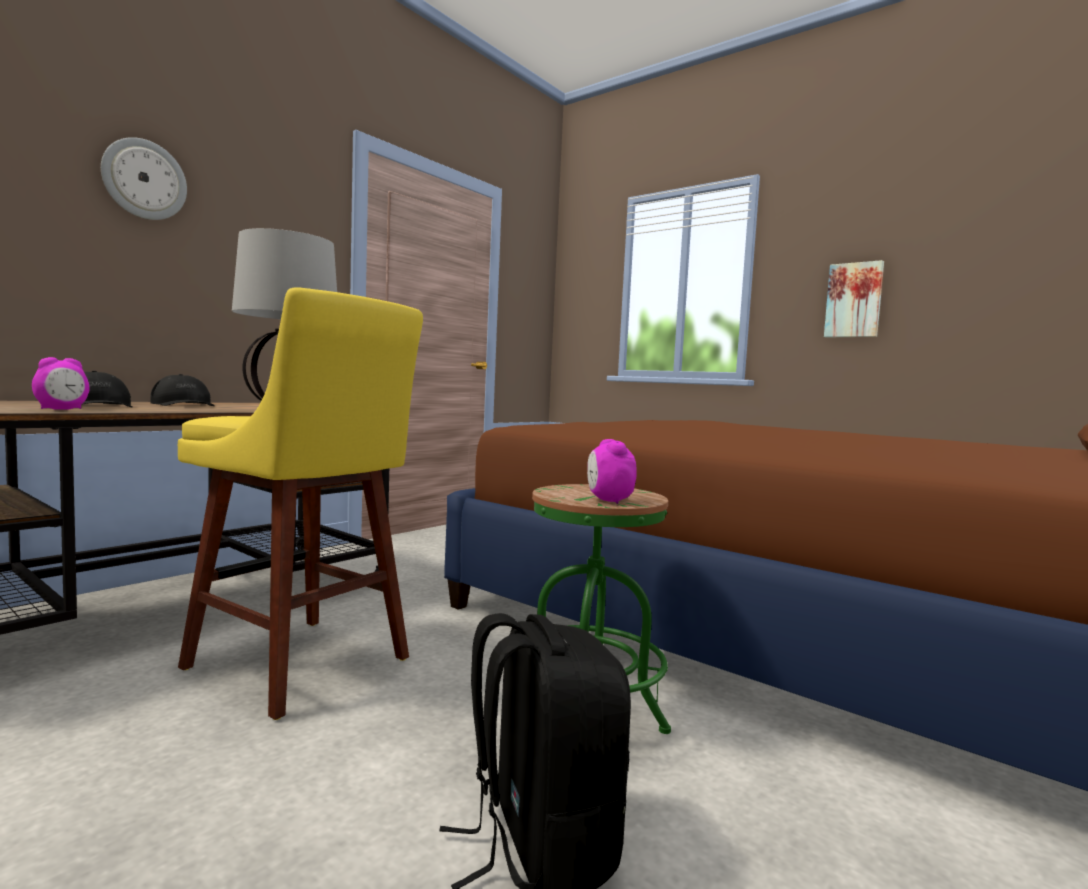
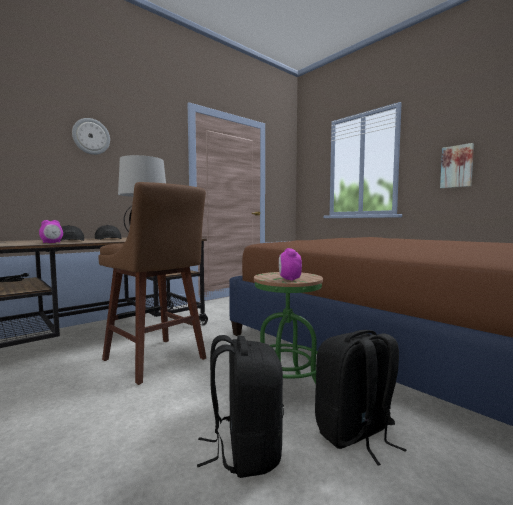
camera: 10 degrees right, 0 degrees up
(300, 666) = (155, 360): yellow stool -> brown stool
(737, 797) = (355, 434): none -> black backpack

